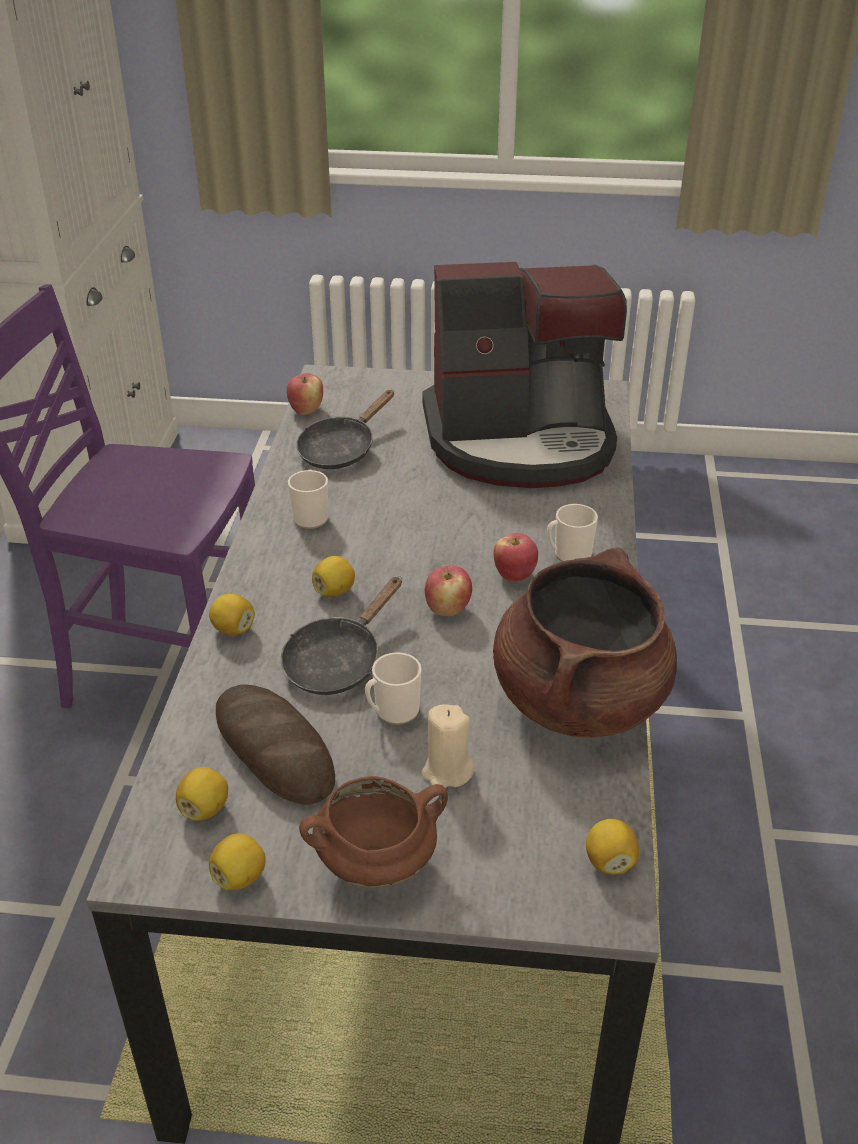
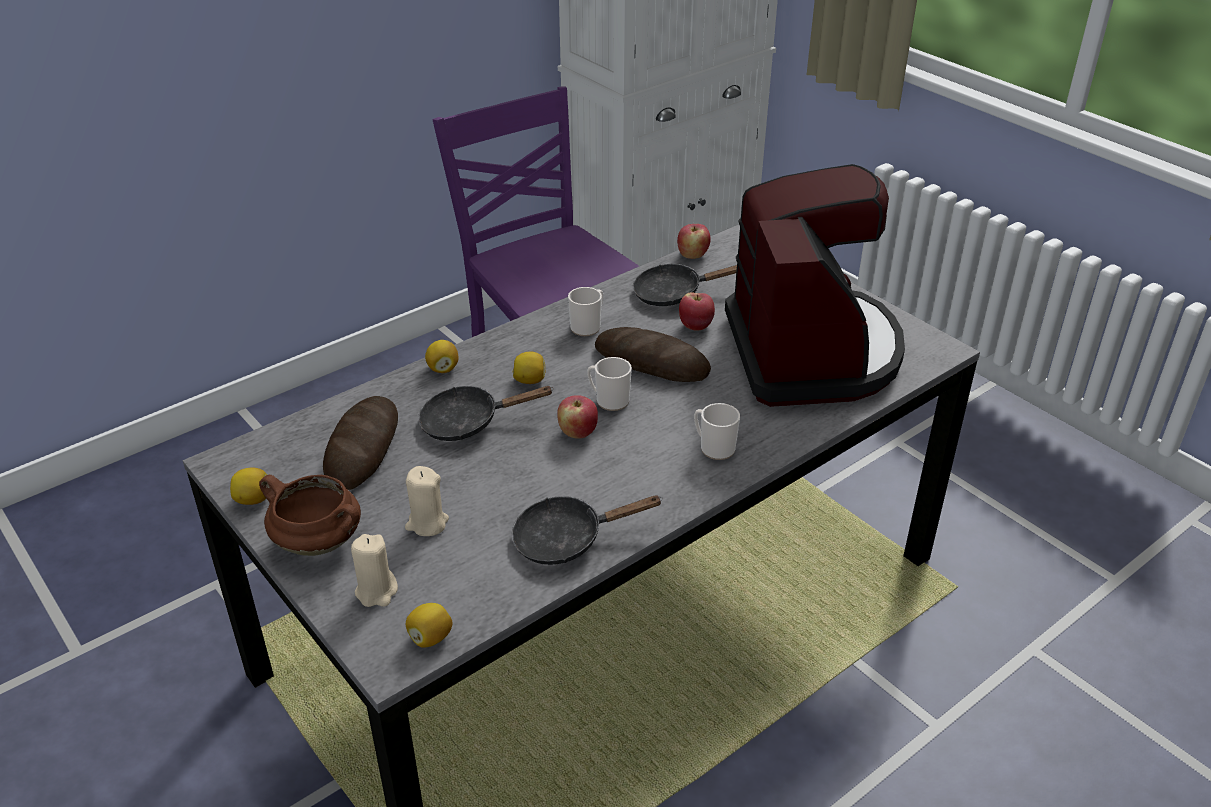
camera: 45 degrees right, 0 degrees up
(205, 809) = (288, 454): lemon -> none
(392, 711) = (452, 470): mug -> mug (609, 400)
(413, 515) = (651, 362): none -> bread
(502, 862) = (377, 591): none -> beige candle
(514, 575) = (654, 438): apple -> apple (696, 326)
(521, 441) = (811, 352): coffee machine -> coffee machine turned 135 degrees counterclockwise
(579, 699) = (567, 539): brown cooking pot -> black frying pan

